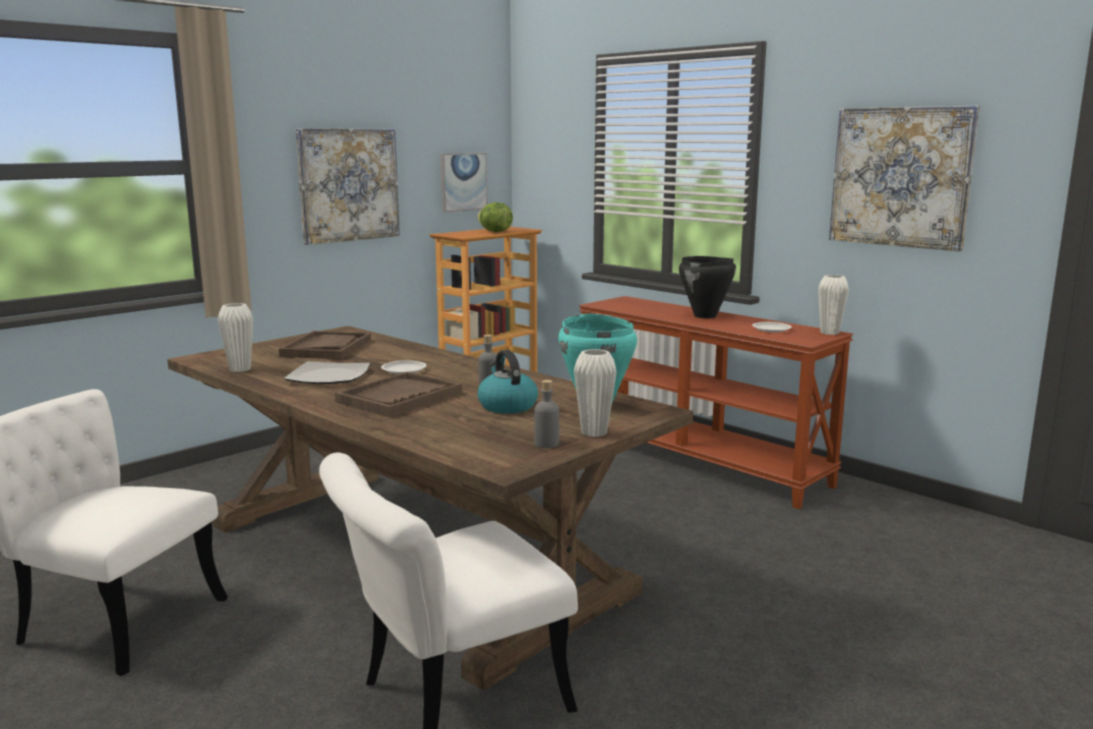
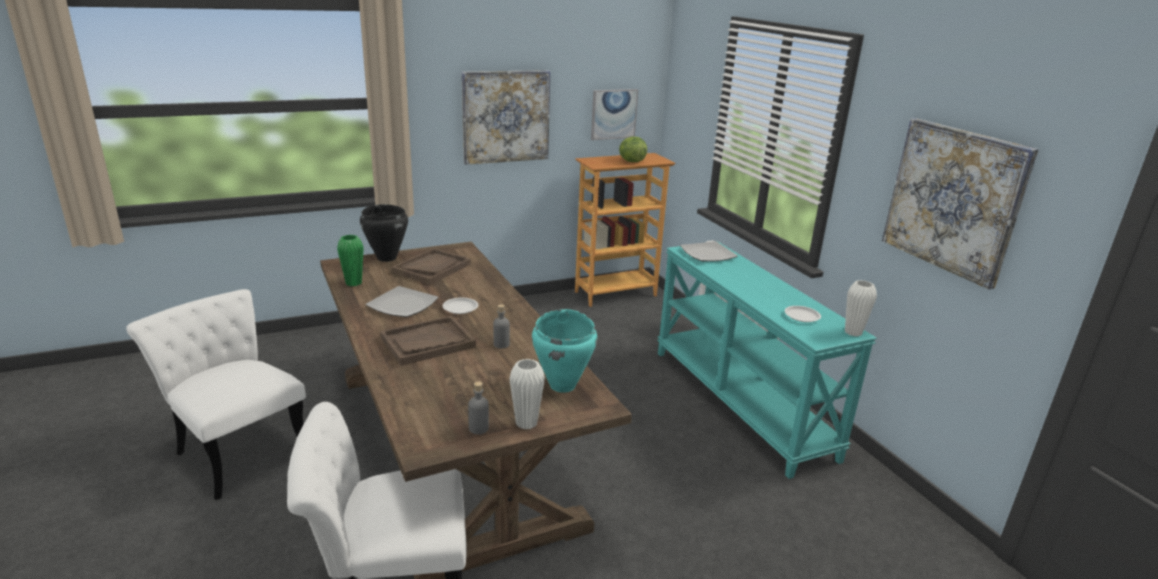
camera: 20 degrees right, 10 degrees up
(240, 369) = (353, 283): white vase -> green vase
(507, 406) = (493, 372): kettle -> none
(627, 304) = (707, 254): none -> plate
(700, 461) = (741, 402): brown console table -> turquoise console table
(705, 316) = (759, 285): black cooking pot -> black cooking pot (386, 258)

